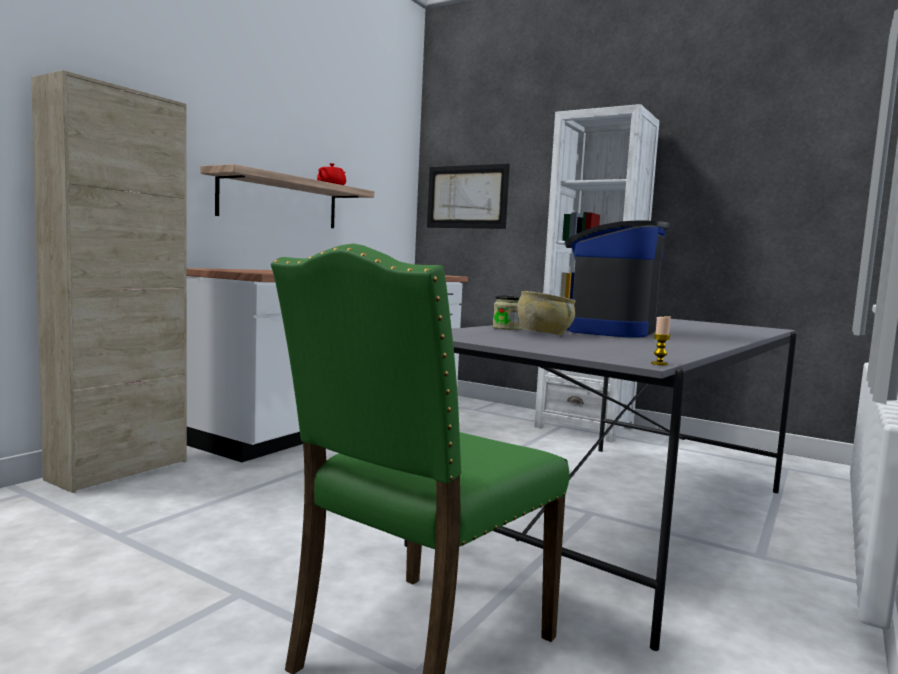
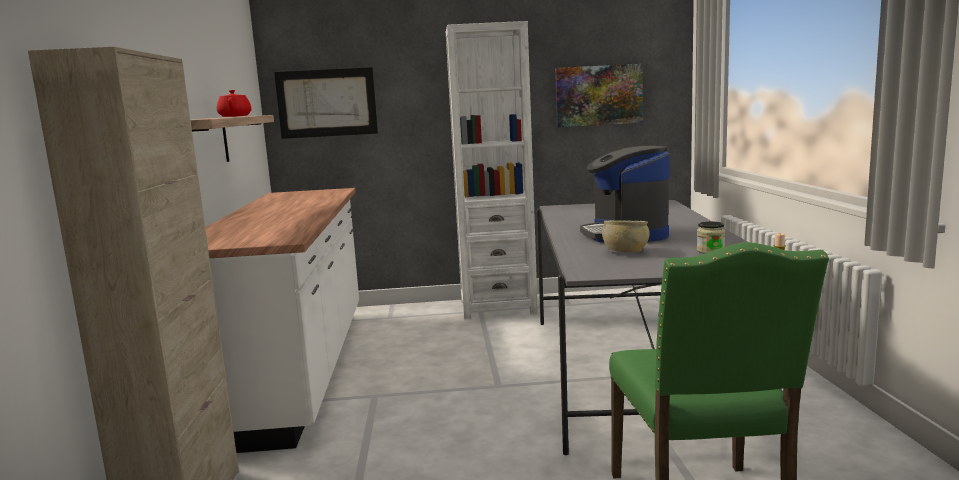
camera: 35 degrees left, 5 degrees up
(507, 328) = (582, 251): jar -> jar (710, 251)
(753, 200) = (598, 95): none -> picture

